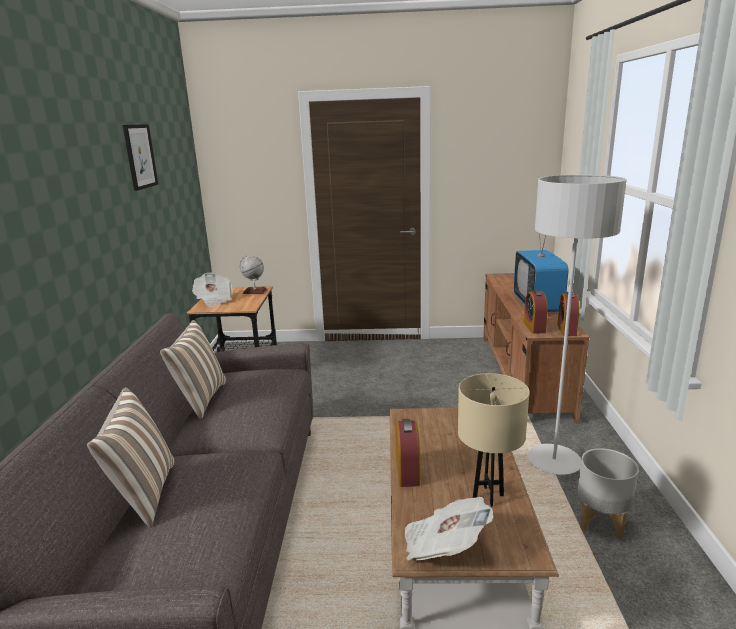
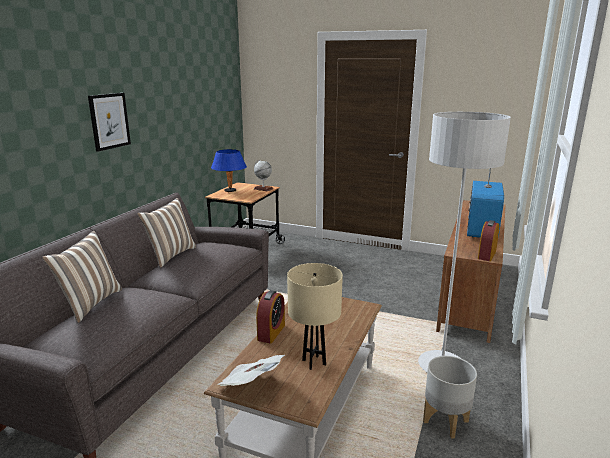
camera: 20 degrees right, 0 degrees up
(140, 156) = (178, 77): picture -> picture (109, 121)
(214, 300) = (230, 191): newspaper -> blue table lamp
(534, 327) = (459, 248): alarm clock -> none

